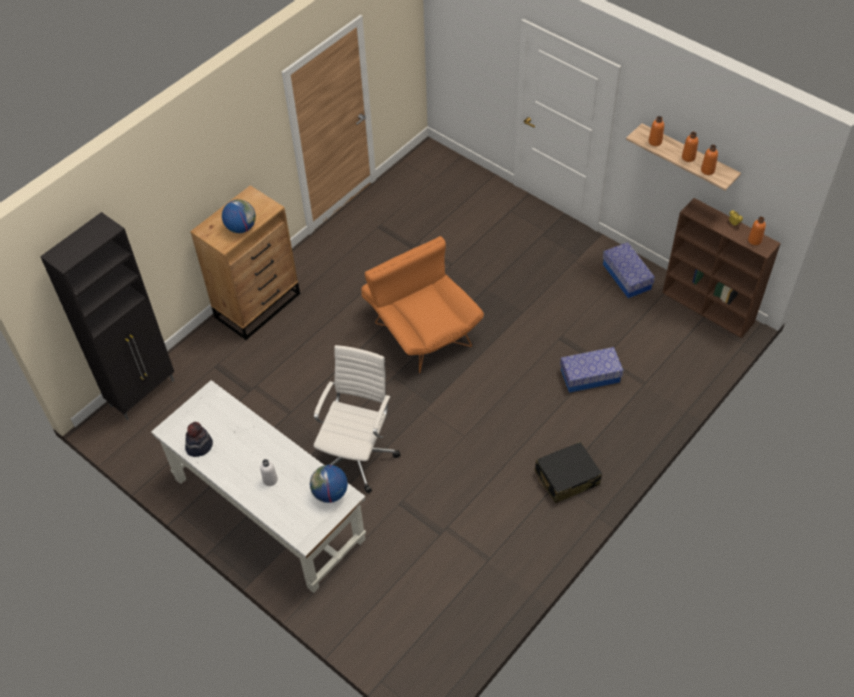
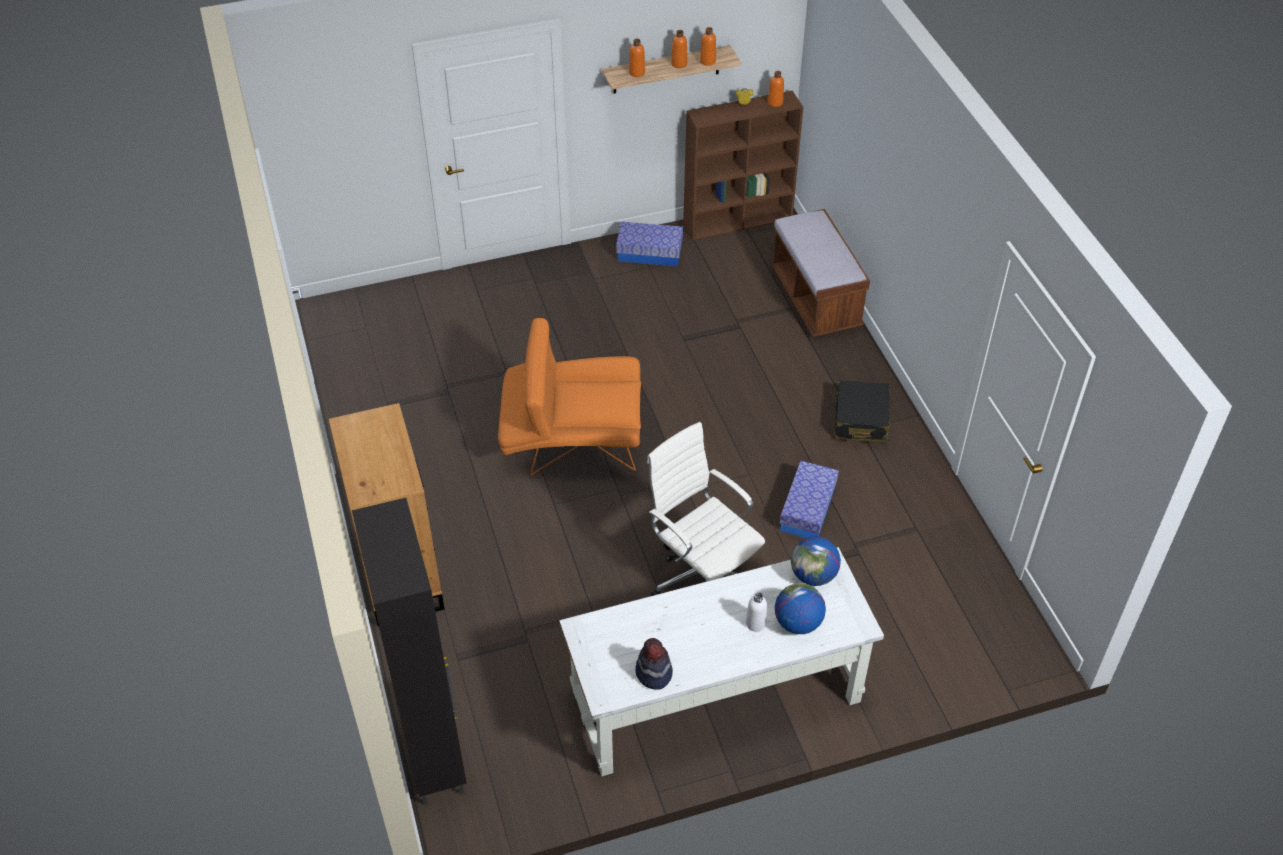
camera: 60 degrees left, 5 degrees down
(241, 227) = (394, 455): globe -> globe (797, 623)
(590, 376) = (750, 341): storage box -> storage box (807, 509)
(667, 393) = (815, 299): none -> brown bench

